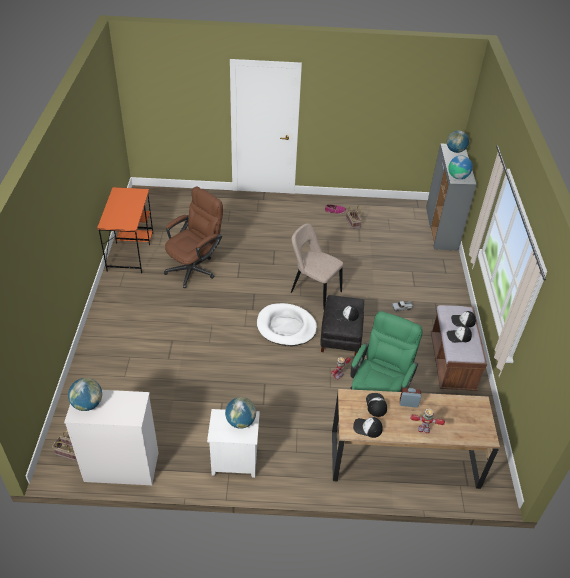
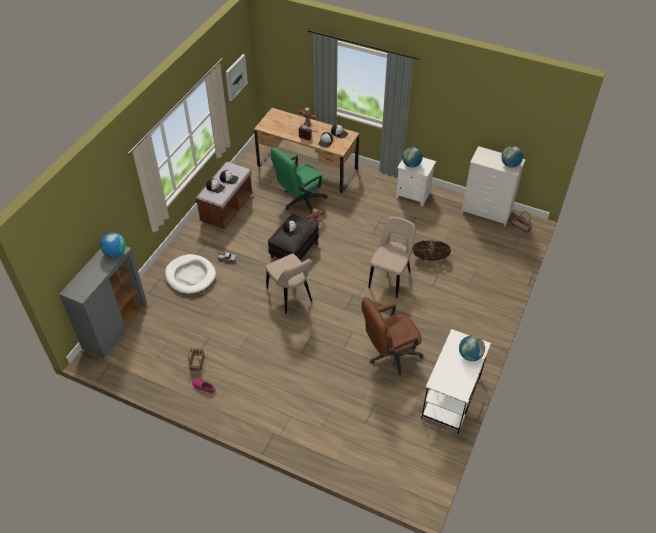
camera: 155 degrees left, 5 degrees up
(130, 251) = (451, 399): orange desk -> white desk
(183, 373) = (430, 258): none -> basket
(221, 336) = (390, 278): none -> beige chair
(286, 327) = (333, 271): white dog bed -> white dog bed (190, 276)
(455, 151) = (79, 287): globe -> globe (470, 355)
(548, 364) = (235, 77): none -> picture

